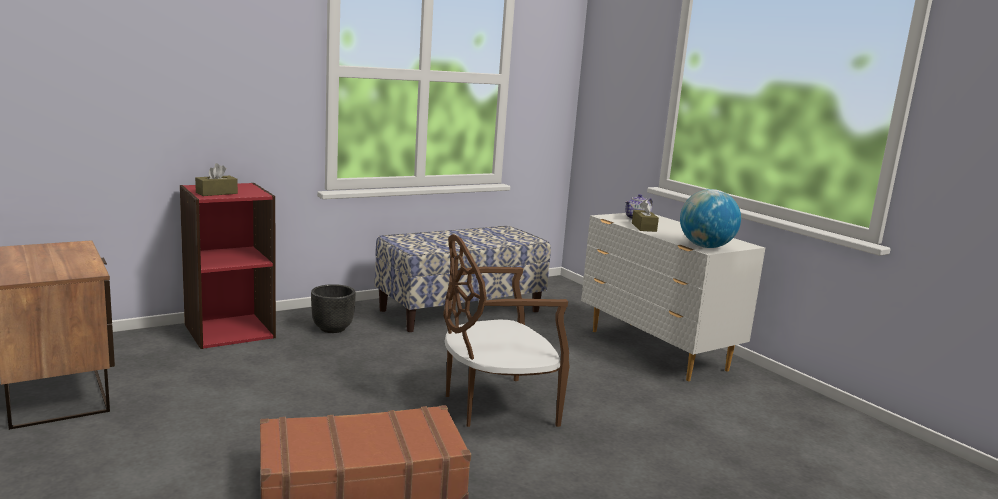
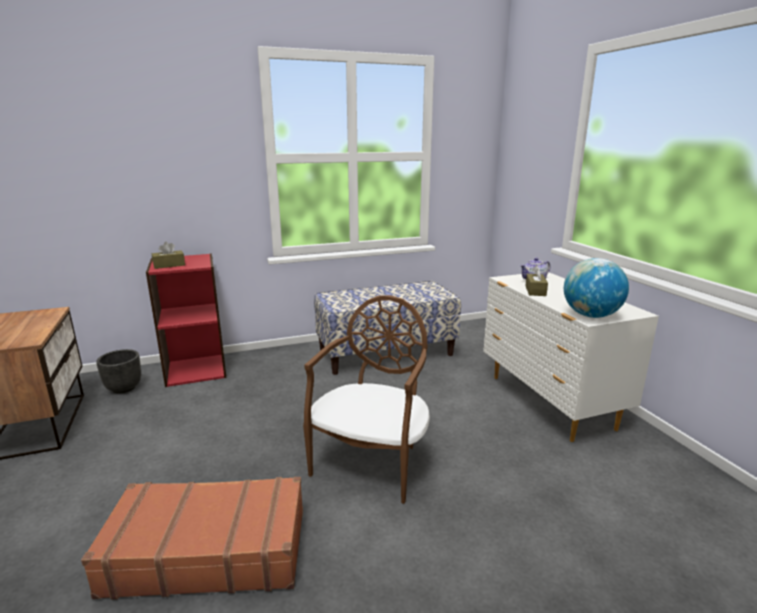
camera: 15 degrees right, 5 degrees up
(332, 328) = (274, 369): black planter -> black planter (124, 388)
(495, 406) = (372, 462): brown chair -> brown chair turned 120 degrees clockwise

